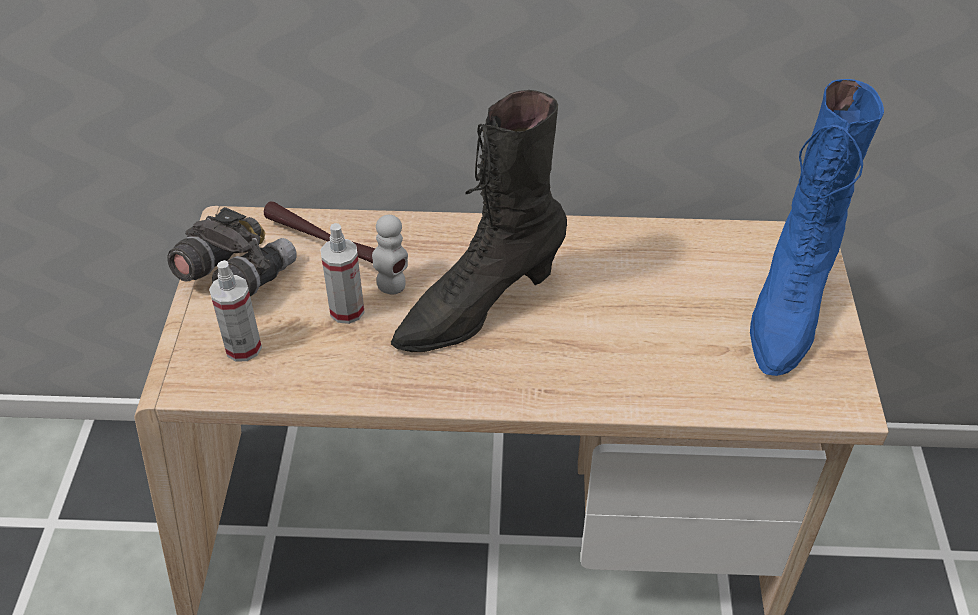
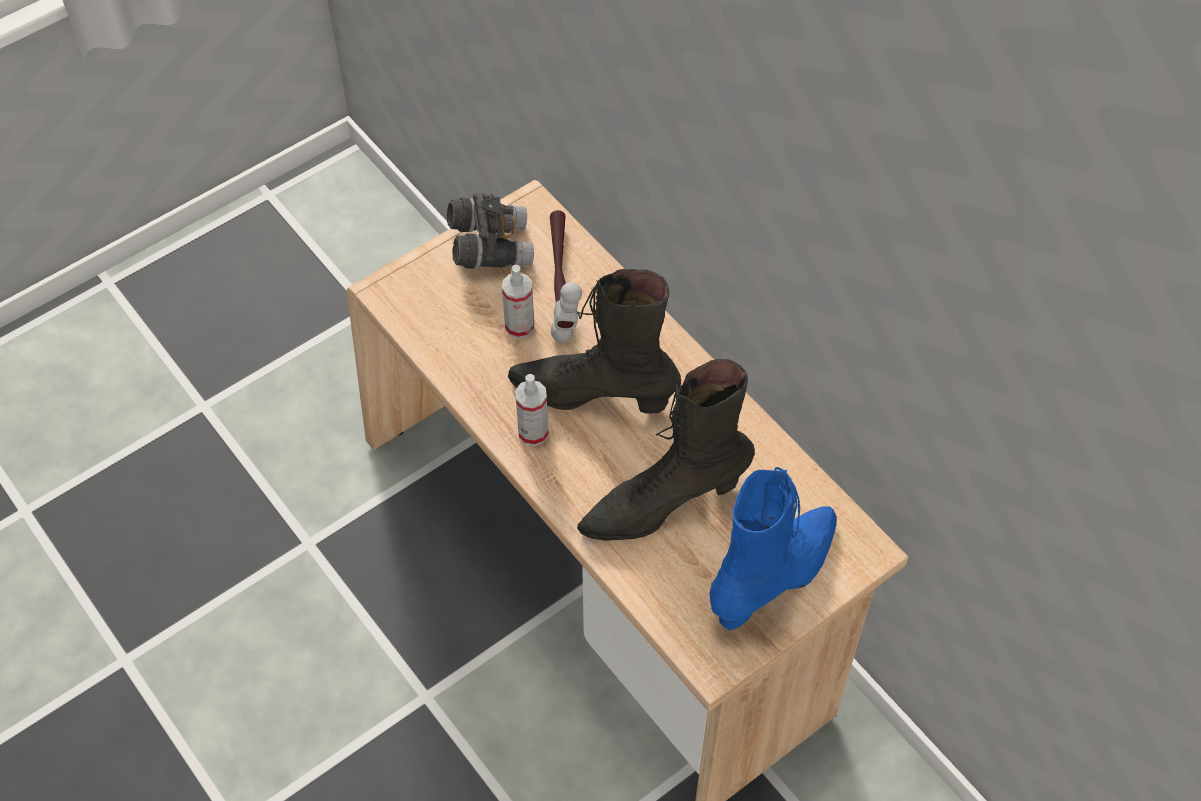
camera: 50 degrees right, 10 degrees up
(243, 348) = (438, 298): spray bottle -> spray bottle (533, 433)
(644, 332) = (663, 504): none -> black boot
(788, 308) = (775, 578): blue boot -> blue boot turned 150 degrees clockwise

